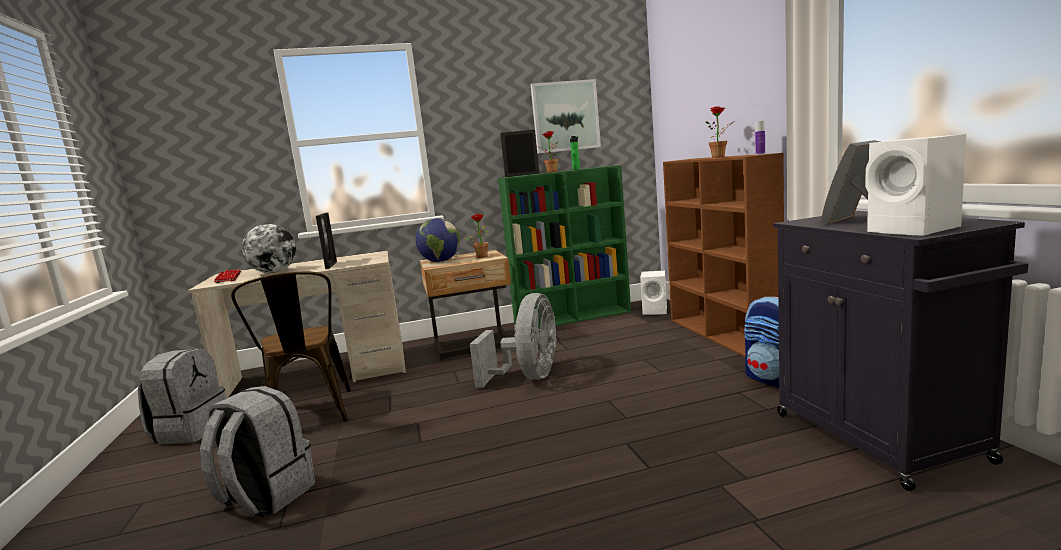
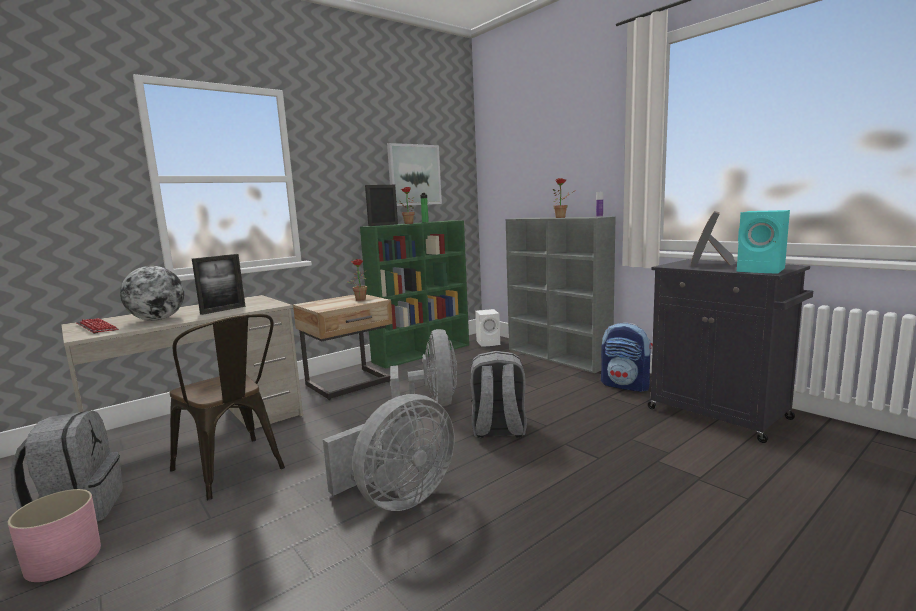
camera: 25 degrees left, 0 degrees up
(150, 468) = (63, 559): none -> pink planter
(265, 497) = (266, 553): grey backpack -> grey backpack (498, 430)
(331, 265) = (223, 310): picture frame -> picture frame turned 75 degrees clockwise
(405, 470) = (397, 499): none -> grey fan
(440, 261) = (321, 305): globe -> none
(723, 335) = (558, 357): brown bookcase -> grey bookcase
(915, 230) = (762, 270): white speaker -> turquoise speaker

